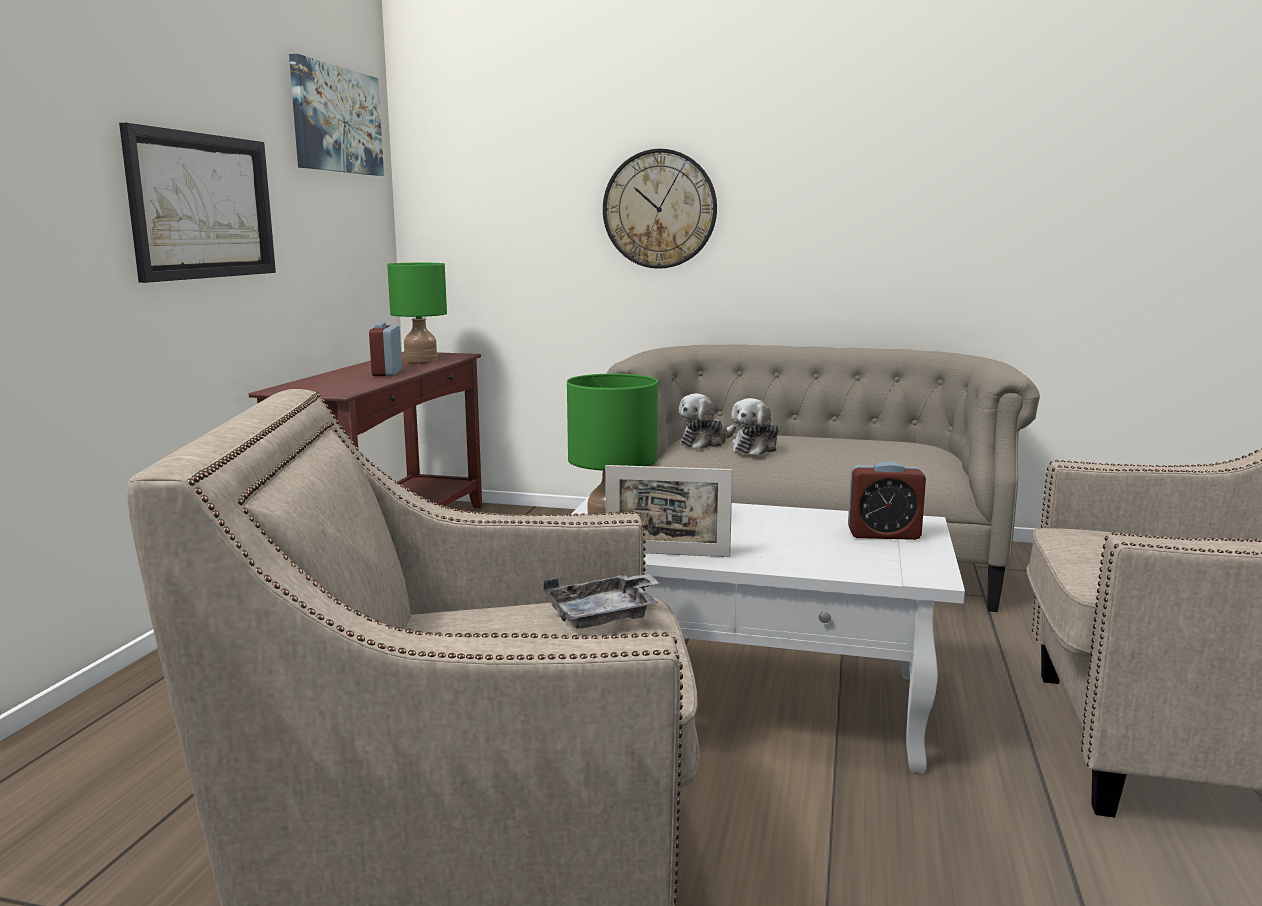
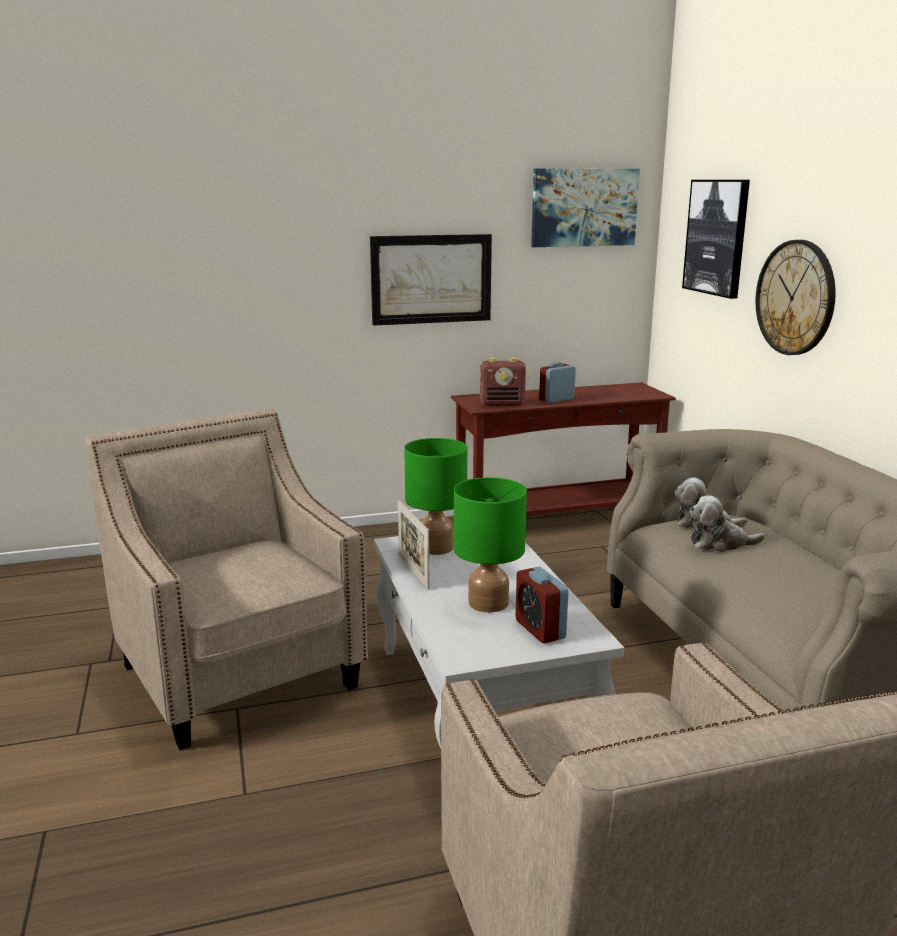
camera: 60 degrees right, 5 degrees up
(348, 386) = (502, 404): none -> radio
(421, 360) = (614, 394): green table lamp -> green table lamp (489, 603)
(515, 158) = (717, 237): none -> picture
(604, 615) = (283, 576): grey tray -> none

